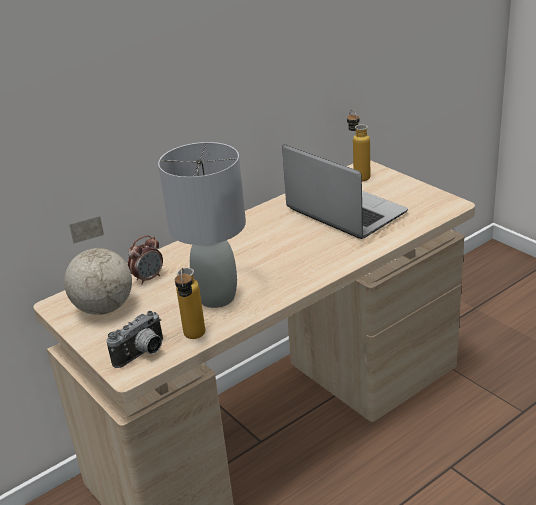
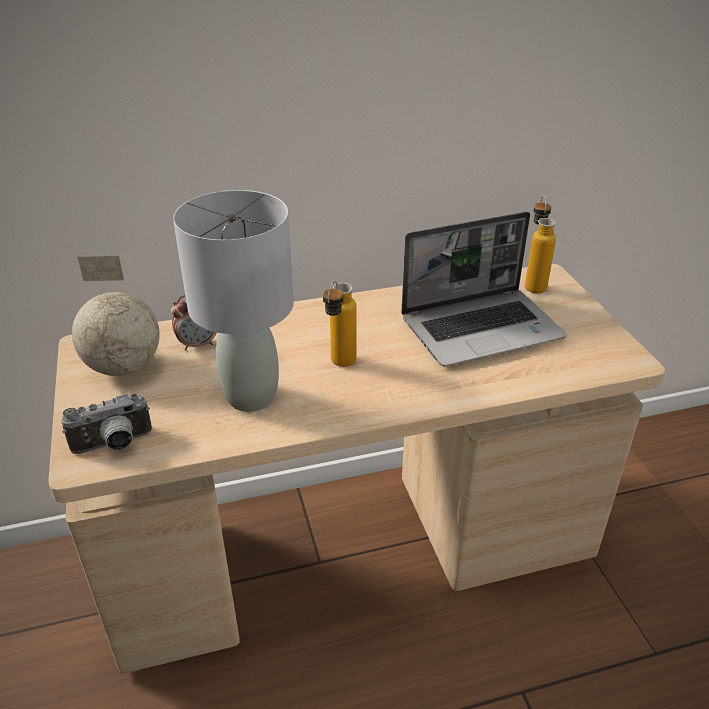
camera: 20 degrees right, 5 degrees up
(194, 339) = (183, 445): bottle -> bottle (339, 366)
(343, 212) = (482, 328): laptop -> laptop turned 90 degrees clockwise

